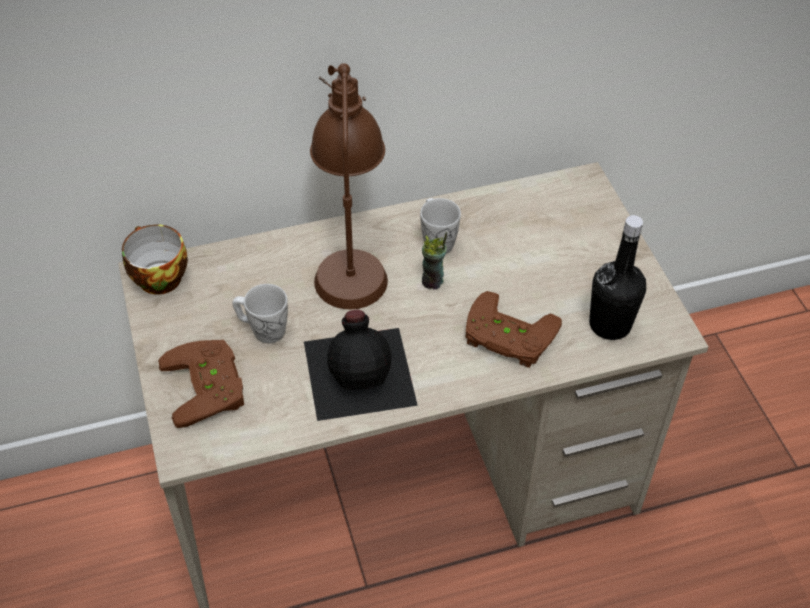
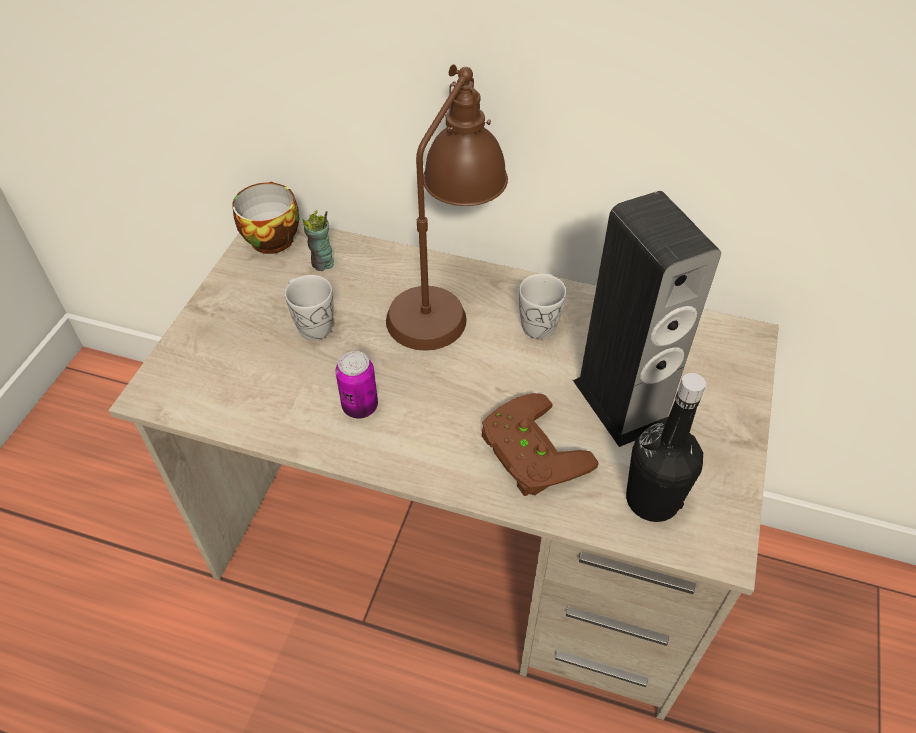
camera: 35 degrees right, 0 degrees up
(210, 386) = (224, 349): brown game controller -> none
(360, 371) = (360, 407): black bottle -> can
(432, 281) = (502, 359): cup -> cup (322, 264)
(539, 270) = (621, 402): none -> speaker

